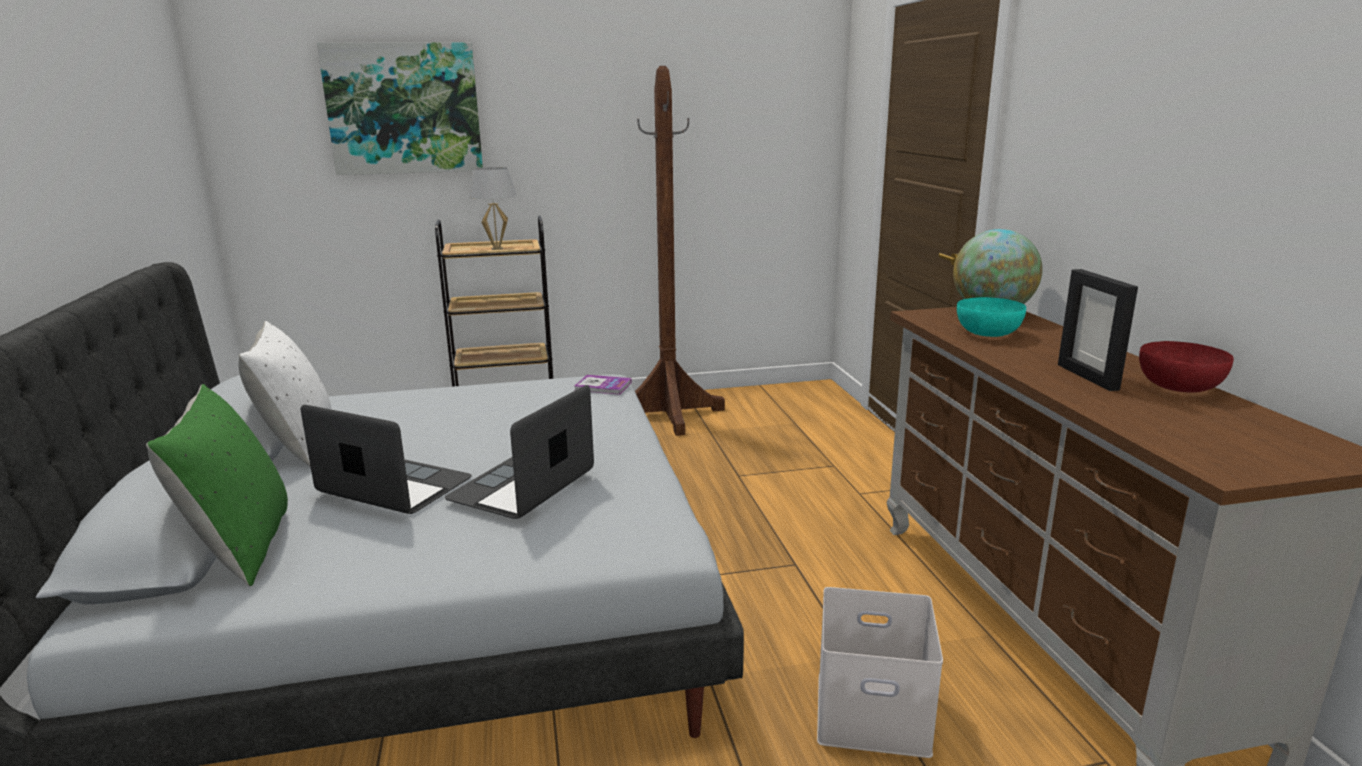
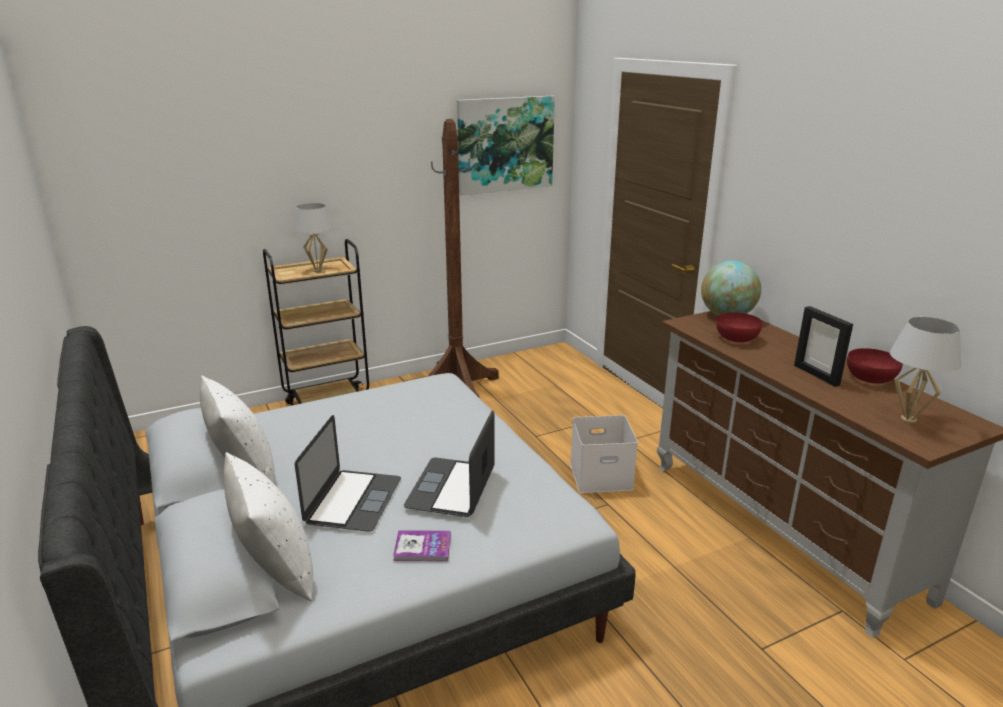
camera: 15 degrees left, 5 degrees up
(240, 548) = (275, 571): green pillow -> white pillow
(394, 486) = (353, 500): laptop -> laptop turned 90 degrees clockwise
(404, 109) = (228, 157): picture -> picture (505, 144)
(603, 386) = (446, 387): book -> book (422, 547)
(869, 713) = (700, 605): white storage box -> white storage box (600, 477)
(988, 333) = (737, 339): turquoise bowl -> red bowl
(1217, 437) = (908, 419): none -> white table lamp

